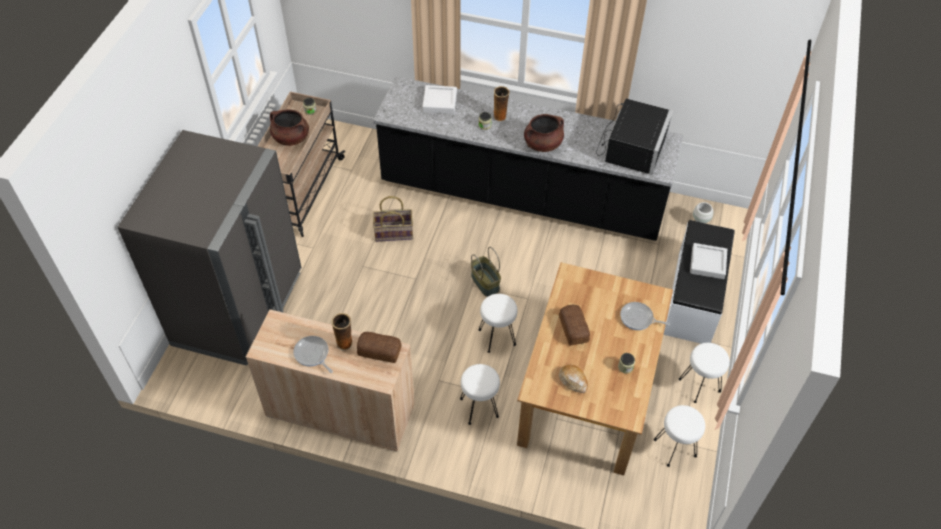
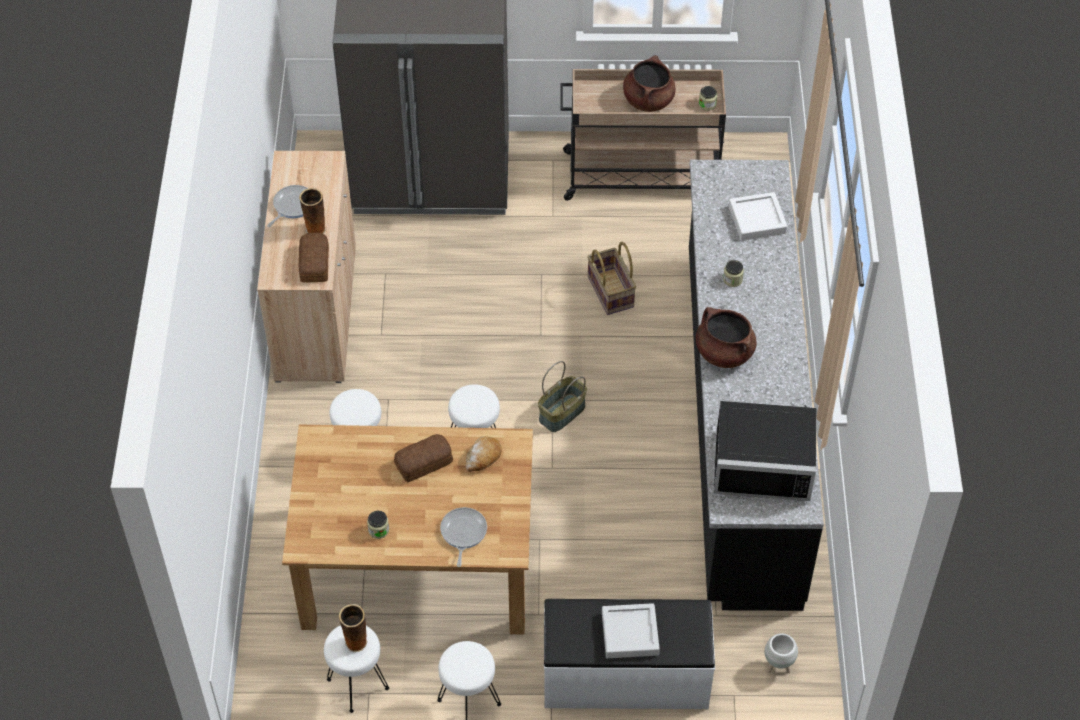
camera: 75 degrees right, 0 degrees up
(500, 117) = (758, 293): vase -> vase (356, 643)
(573, 381) = (341, 477): bread -> bread (483, 457)

